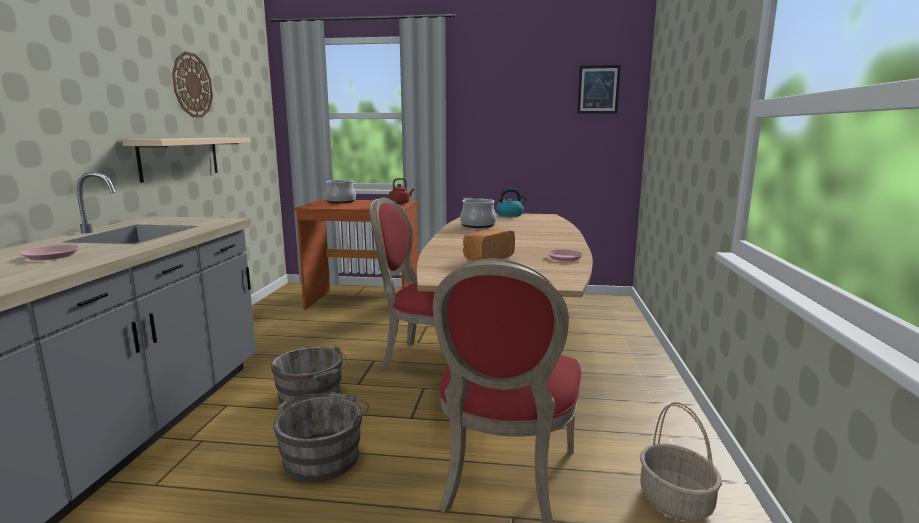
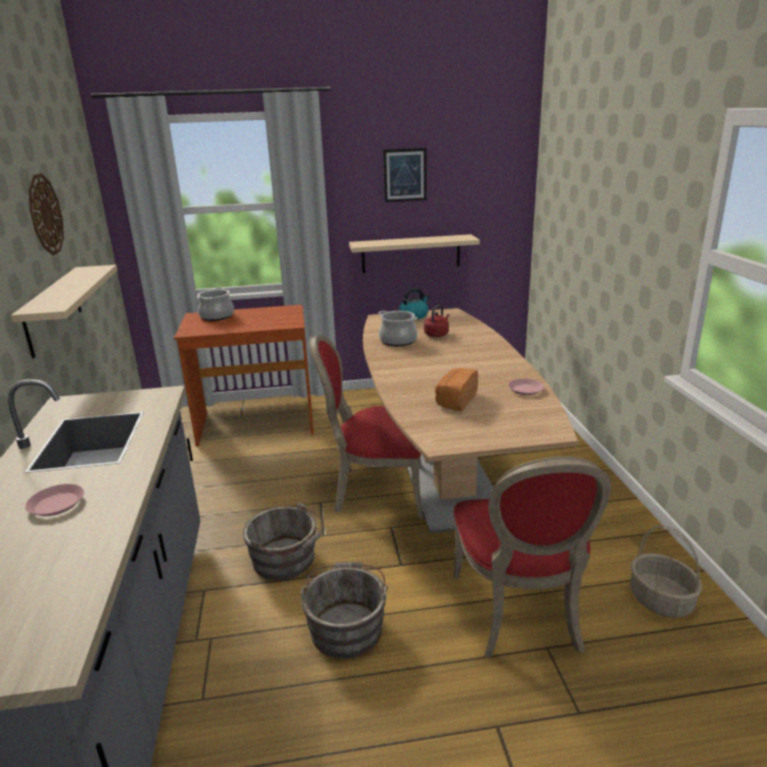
camera: 15 degrees left, 10 degrees up
(400, 203) = (289, 312): red kettle -> red kettle (437, 334)
(522, 166) = (411, 253): none -> beige shelf
(598, 89) = (487, 167): picture -> picture (405, 175)

